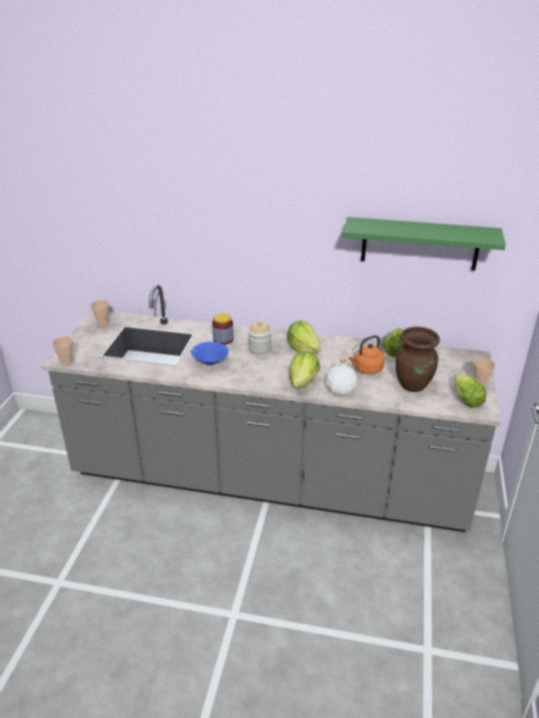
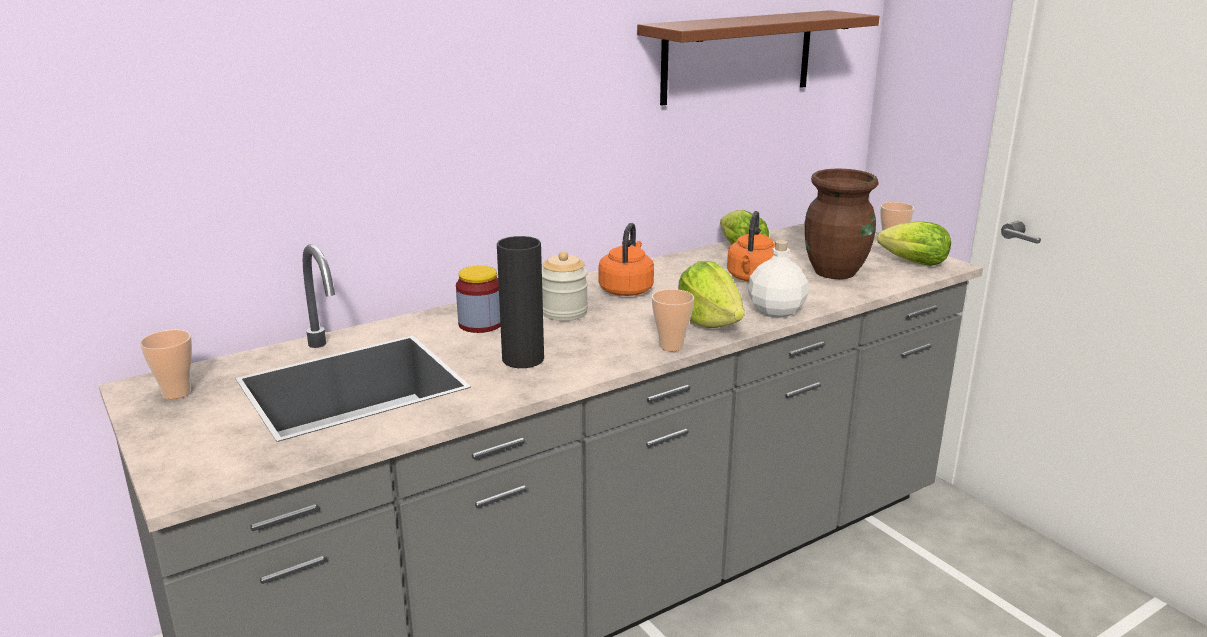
camera: 45 degrees left, 10 degrees down
(66, 362) = (209, 484): cup -> cup (671, 346)
(209, 363) = (523, 359): blue bowl -> black vase
(303, 349) = (626, 289): lettuce -> orange kettle
(420, 244) = (737, 56): green shelf -> brown shelf

